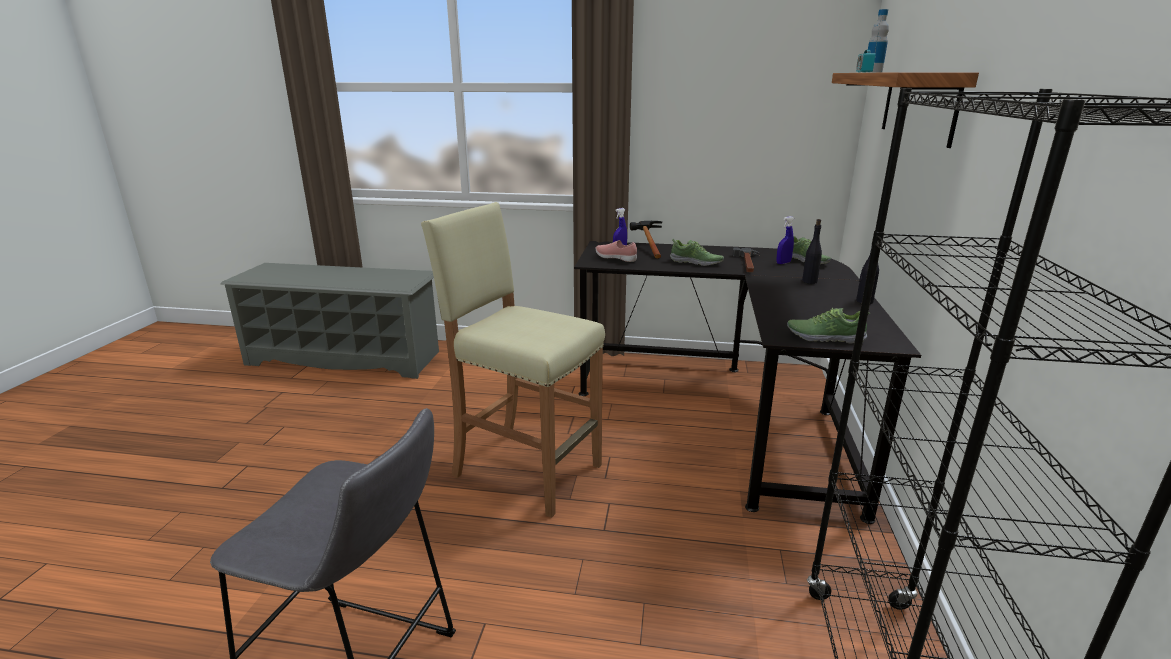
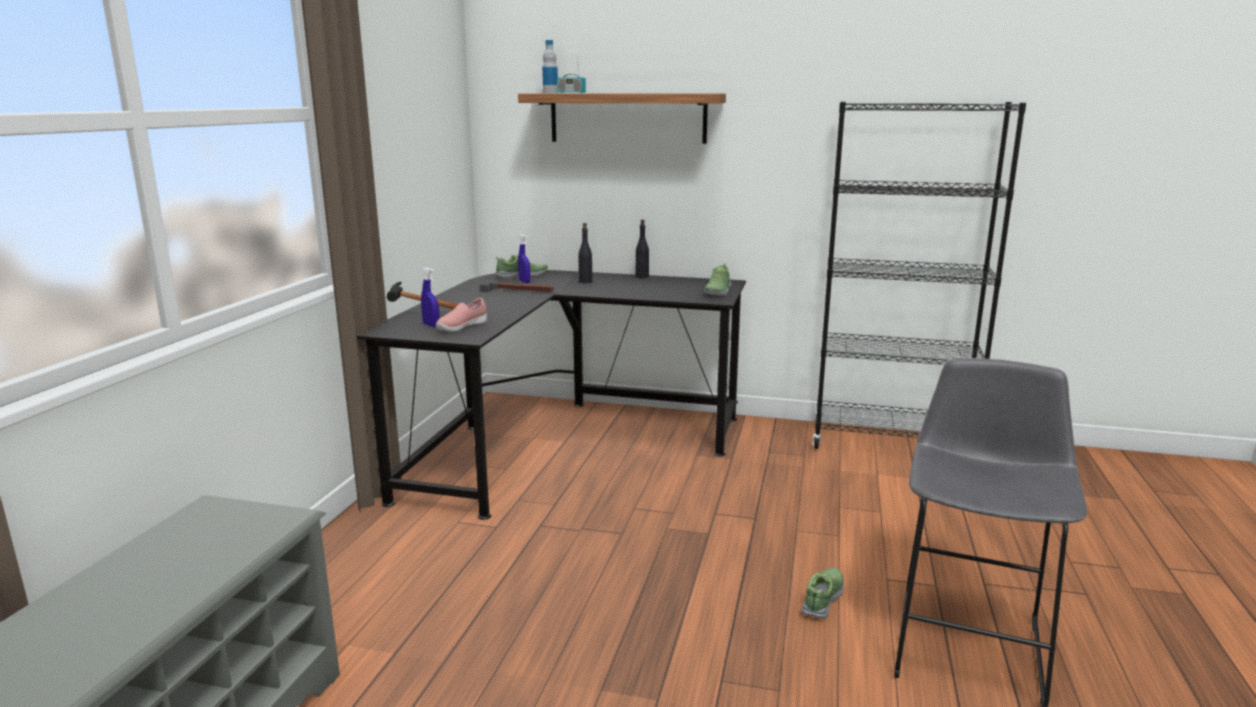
camera: 85 degrees left, 5 degrees down
(526, 470) = (654, 558): beige stool -> none
(696, 262) = (502, 303): shoe -> shoe (823, 599)

